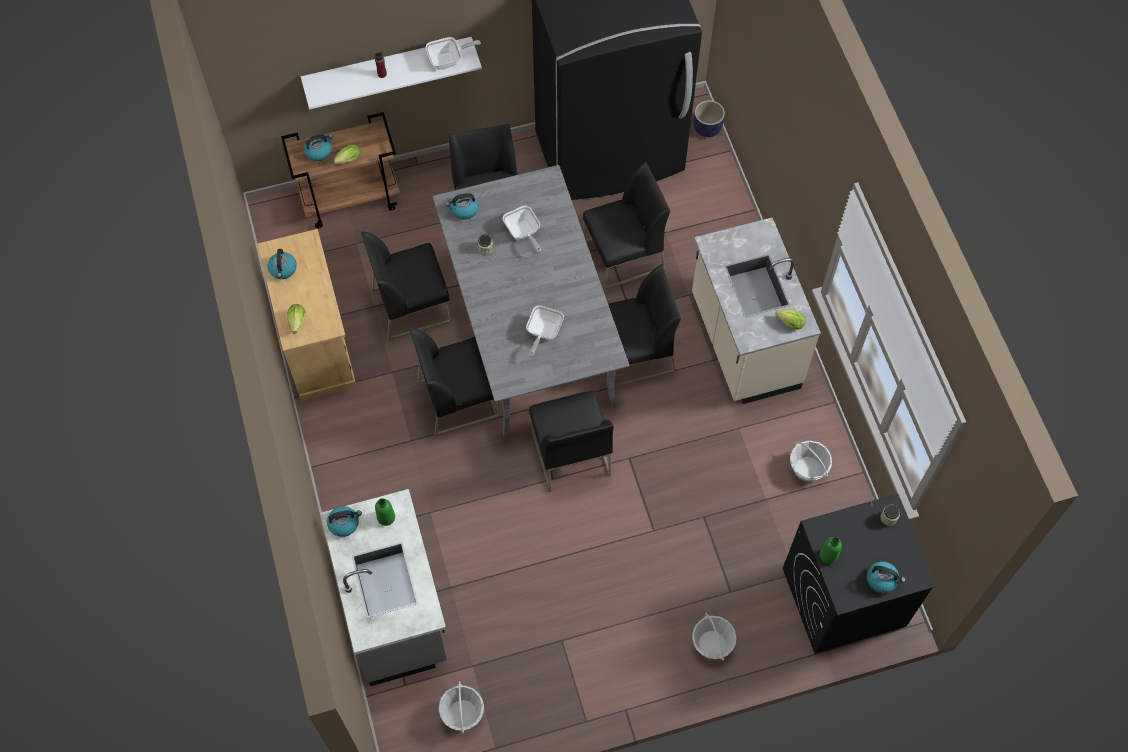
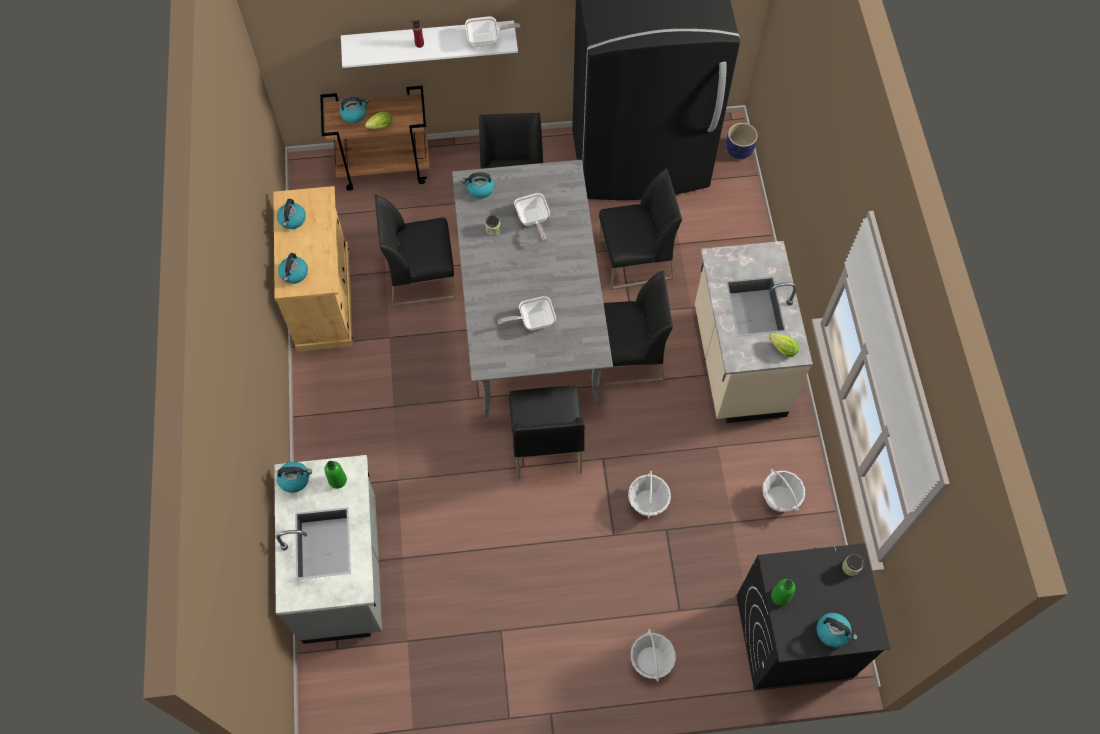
camera: 10 degrees right, 0 degrees up
(297, 323) = (294, 274): lettuce -> kettle
(459, 398) = (448, 373): black chair -> none
(462, 713) = (387, 687): basket -> basket (647, 502)
(543, 333) = (533, 321): frying pan -> frying pan turned 45 degrees clockwise

